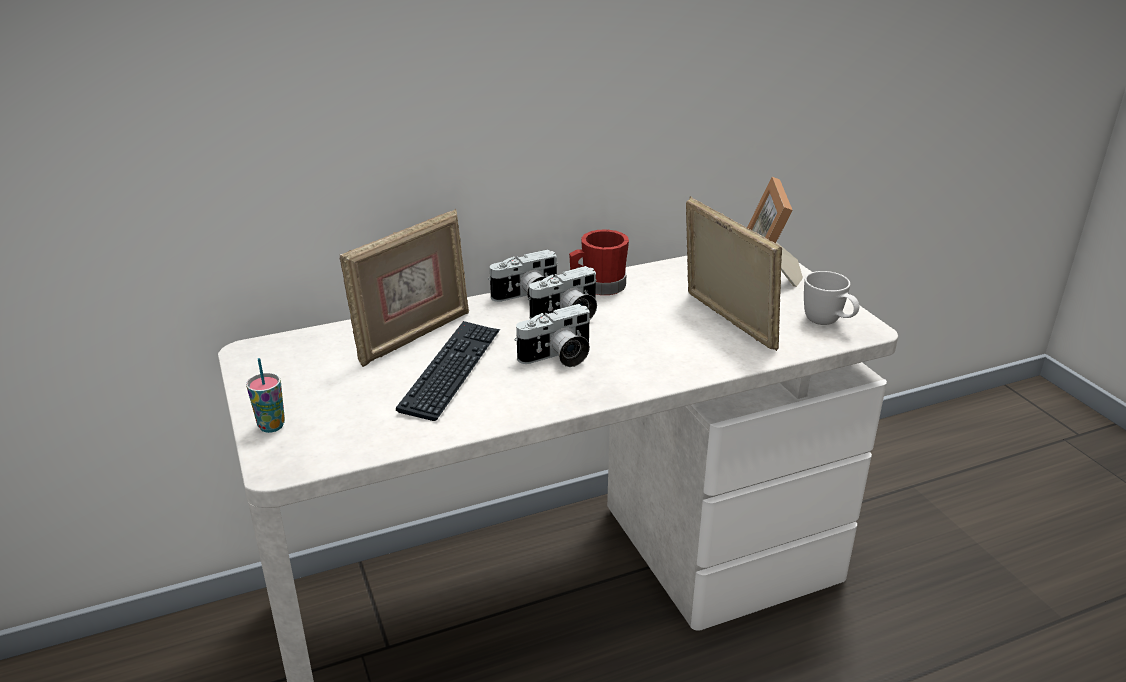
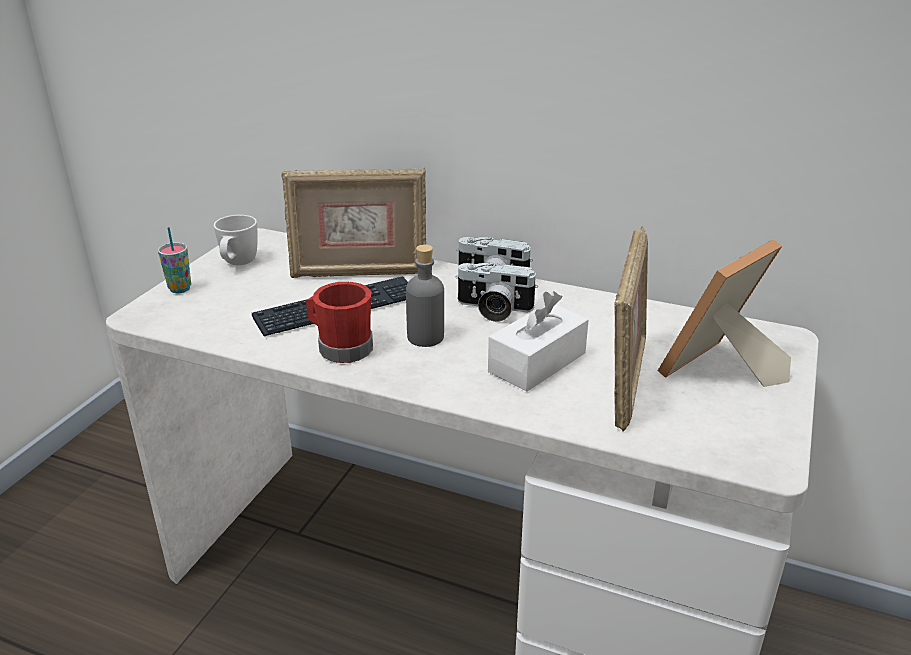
camera: 45 degrees right, 0 degrees up
(558, 357) = (425, 337): camera -> grey bottle
(598, 286) = (563, 298): red mug -> red mug (340, 347)
(659, 336) = (537, 362): none -> white tissue box
(828, 323) = (732, 437): white mug -> white mug (237, 265)

